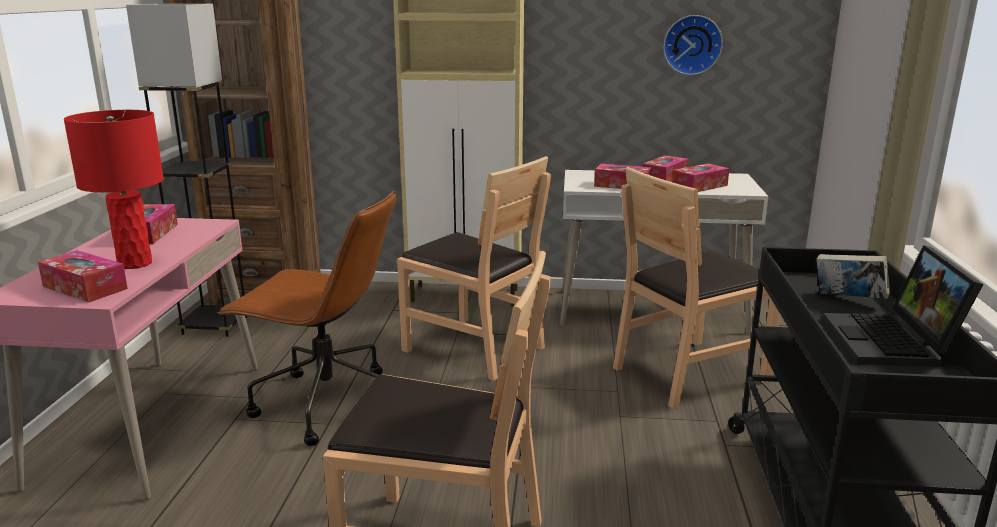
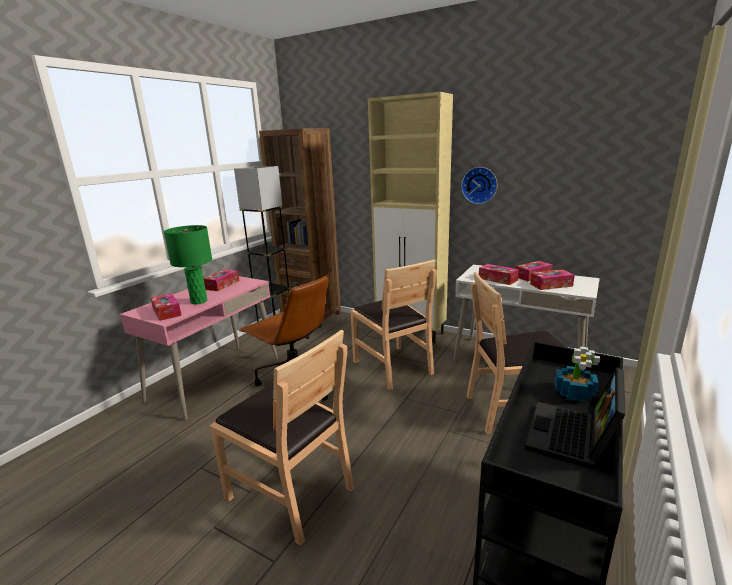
camera: 25 degrees right, 0 degrees up
(134, 263) = (198, 301): red table lamp -> green table lamp
(692, 45) = (562, 188): wall clock -> wall clock (479, 185)
(848, 300) = (574, 393): book -> potted plant

